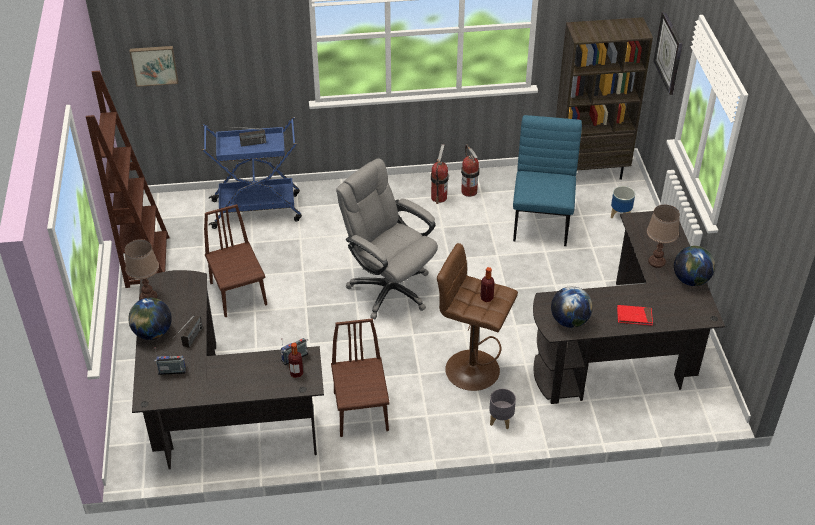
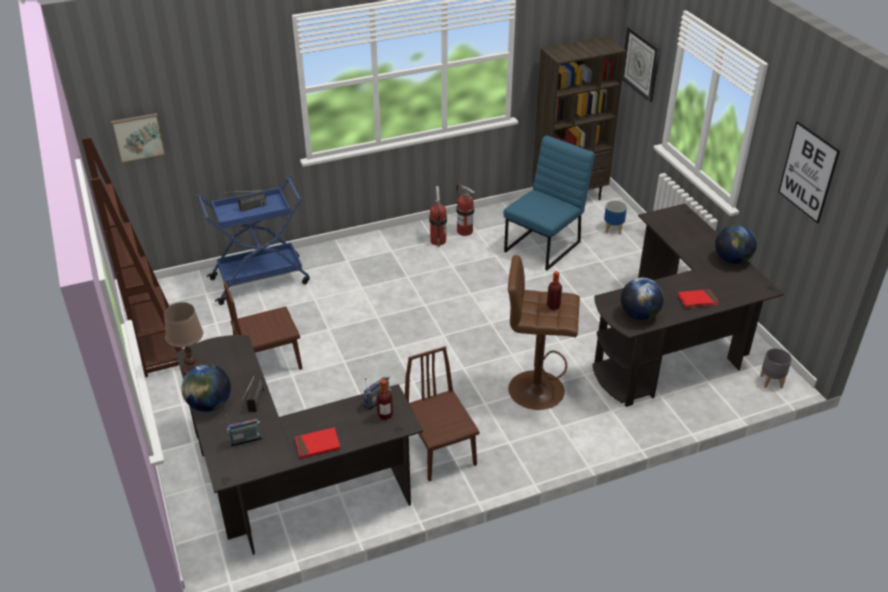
camera: 15 degrees left, 5 degrees down
(229, 388) = (317, 445): none -> red book
(238, 294) = (269, 361): brown chair -> brown chair turned 75 degrees counterclockwise
(389, 290) = (423, 331): grey office chair -> none
(501, 420) = (584, 431): grey planter -> grey planter (771, 381)
(542, 221) = (544, 245): blue chair -> blue chair turned 45 degrees clockwise
(656, 261) = (693, 249): brown table lamp -> none
(761, 212) = (808, 172): none -> picture

